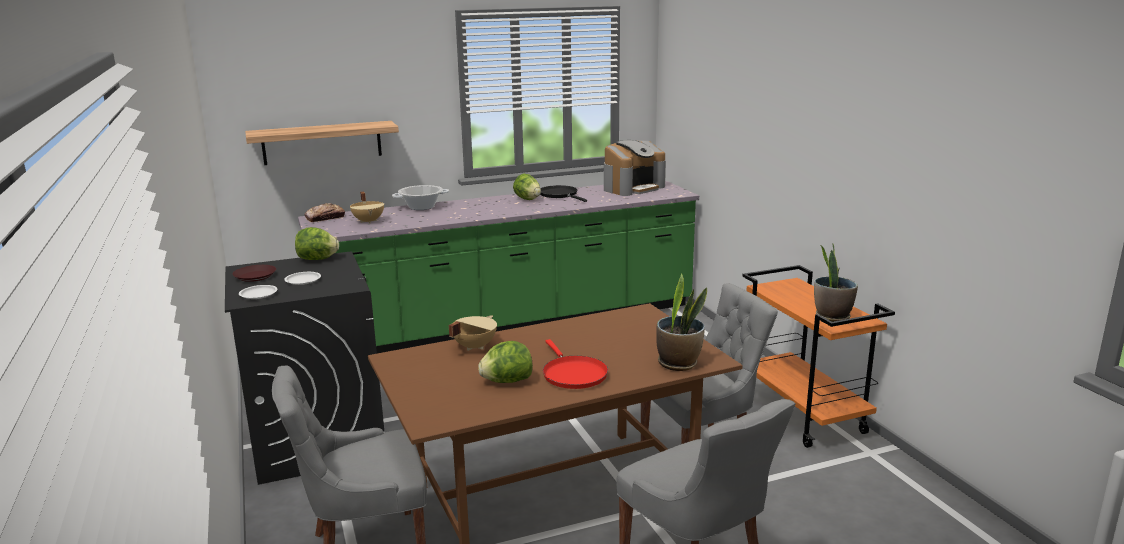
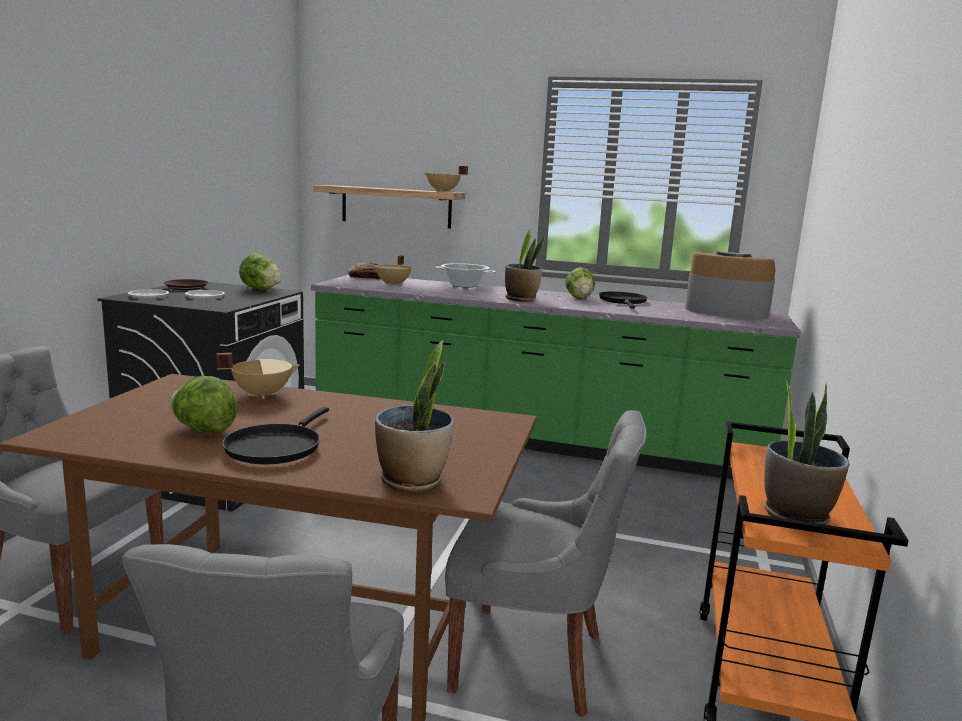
camera: 35 degrees right, 5 degrees down
(378, 123) = (443, 191): none -> beige cooking pot
(495, 211) = (521, 299): none -> potted plant
(573, 374) = (276, 447): red frying pan -> black frying pan
(633, 188) = (725, 311): coffee machine -> coffee machine turned 150 degrees counterclockwise

